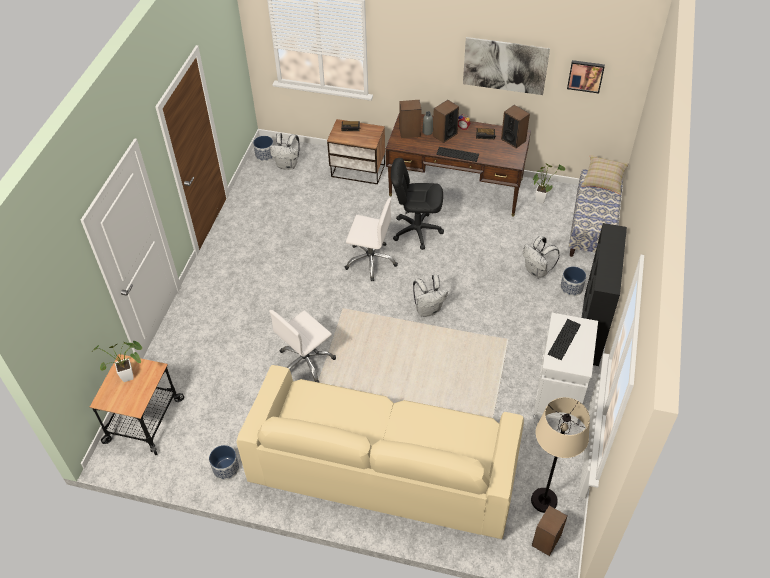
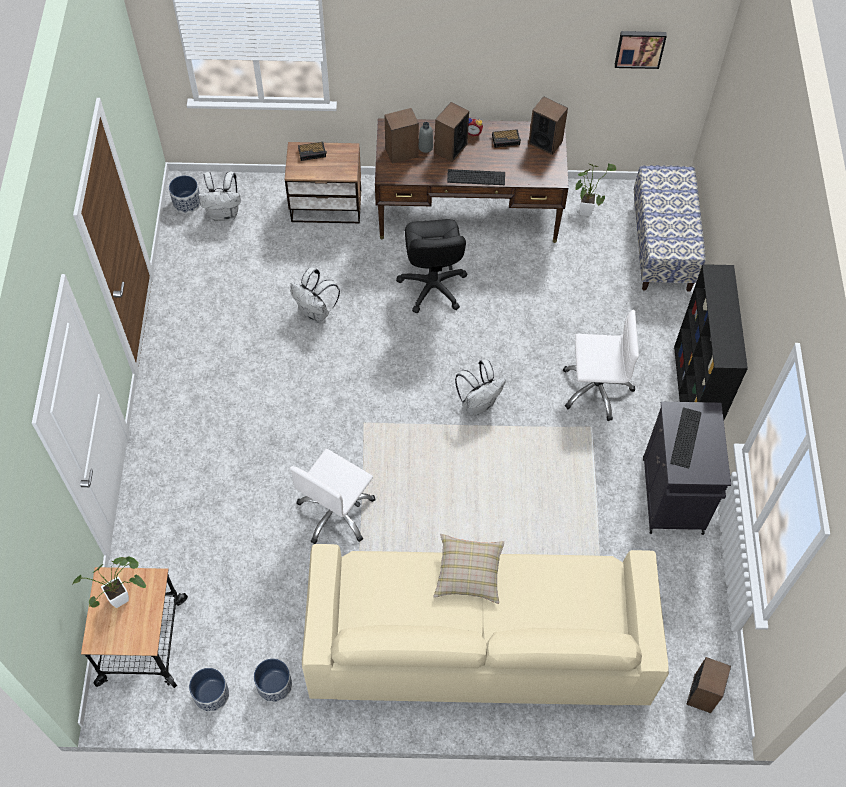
camera: 15 degrees left, 10 degrees up
(371, 261) = (382, 344): white office chair -> white office chair (596, 388)
(417, 230) = (432, 287): black office chair -> black office chair turned 90 degrees counterclockwise
(505, 66) = (527, 47): picture -> none
(537, 271) = (606, 321): white backpack -> white backpack (316, 312)
(544, 501) = (688, 642): beige floor lamp -> none
(557, 397) = (672, 497): white cabinet -> black cabinet
(571, 288) = (655, 337): planter -> planter (211, 695)
(603, 180) = (671, 179): beige pillow -> beige pillow (468, 574)

